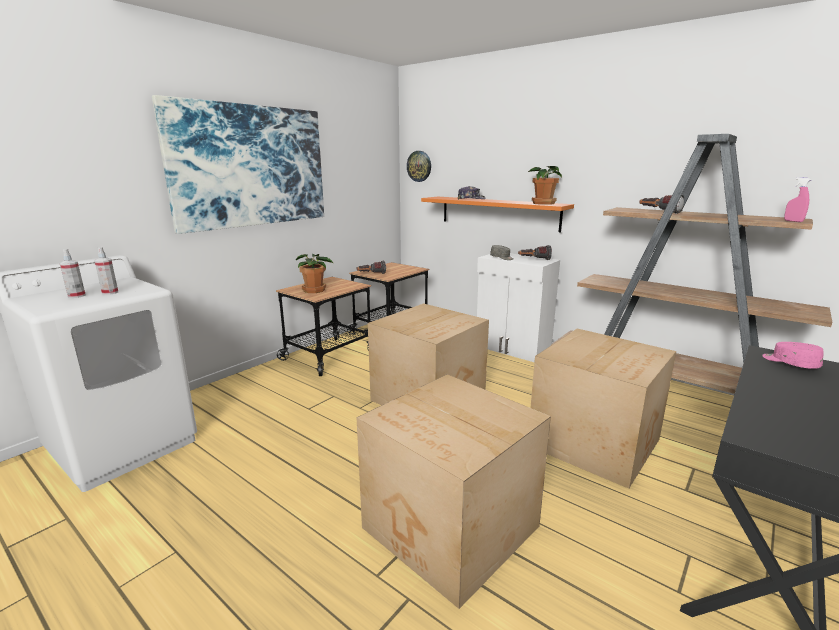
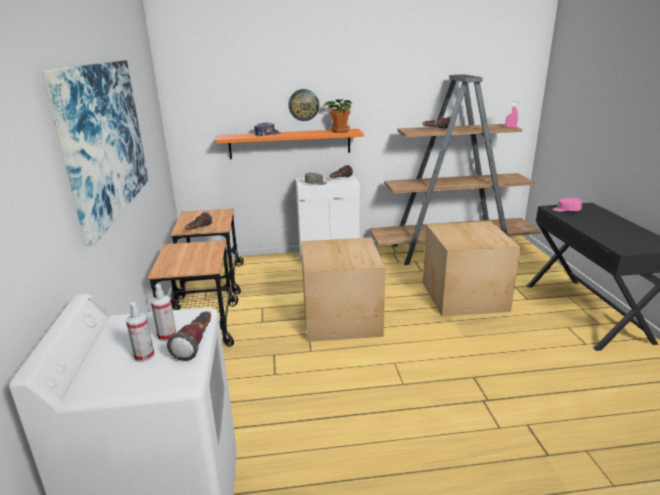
camera: 45 degrees left, 5 degrees up
(103, 300) = (197, 343): none -> flashlight
(315, 290) = (190, 263): potted plant -> none
(419, 166) = (189, 105): wall clock -> wall clock (303, 105)
(451, 529) = (486, 381): cardboard box -> none

